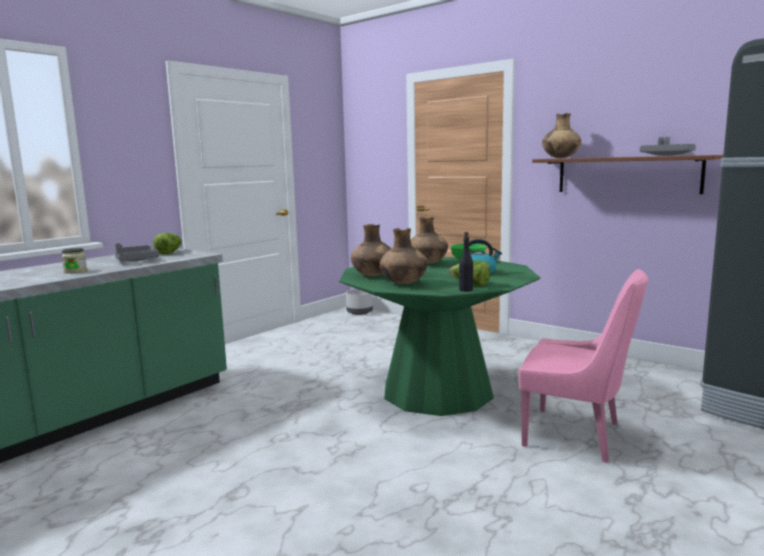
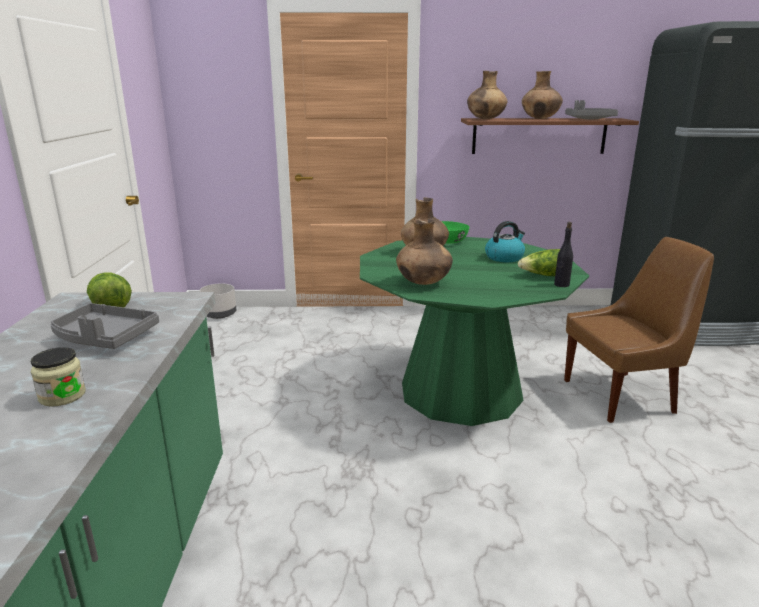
camera: 40 degrees left, 10 degrees up
(404, 283) = (486, 288): brown vase -> brown vase (540, 118)
(576, 435) = (622, 396): pink chair -> brown chair

